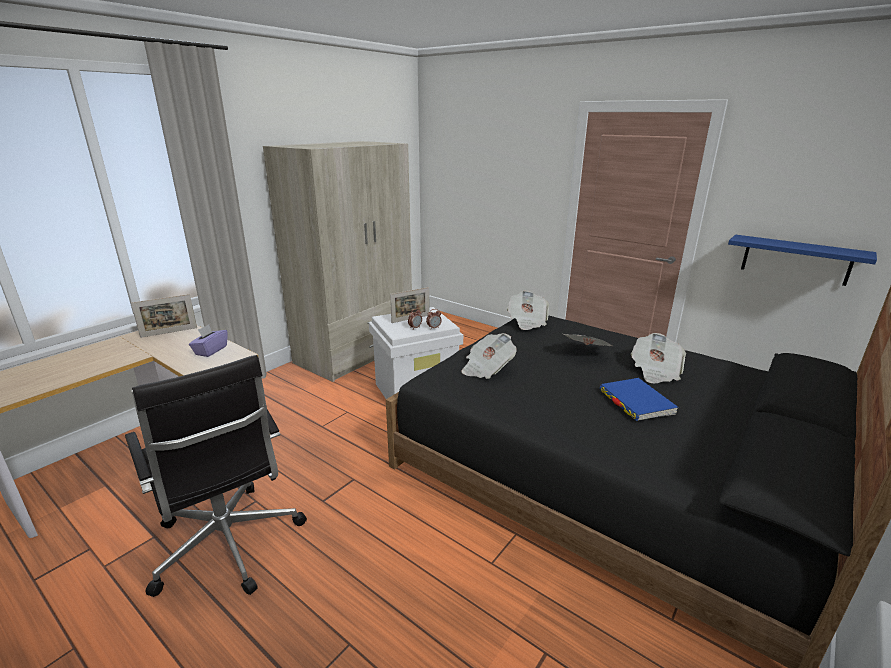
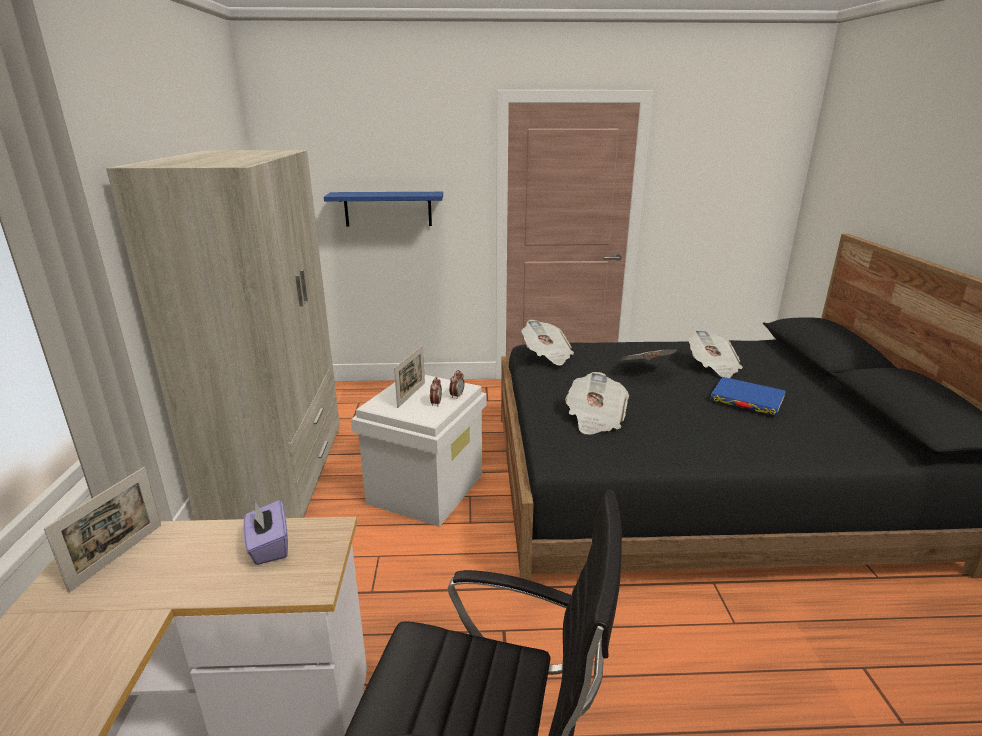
camera: 40 degrees left, 0 degrees up
(795, 260) = (722, 237): blue shelf -> blue shelf (388, 209)

